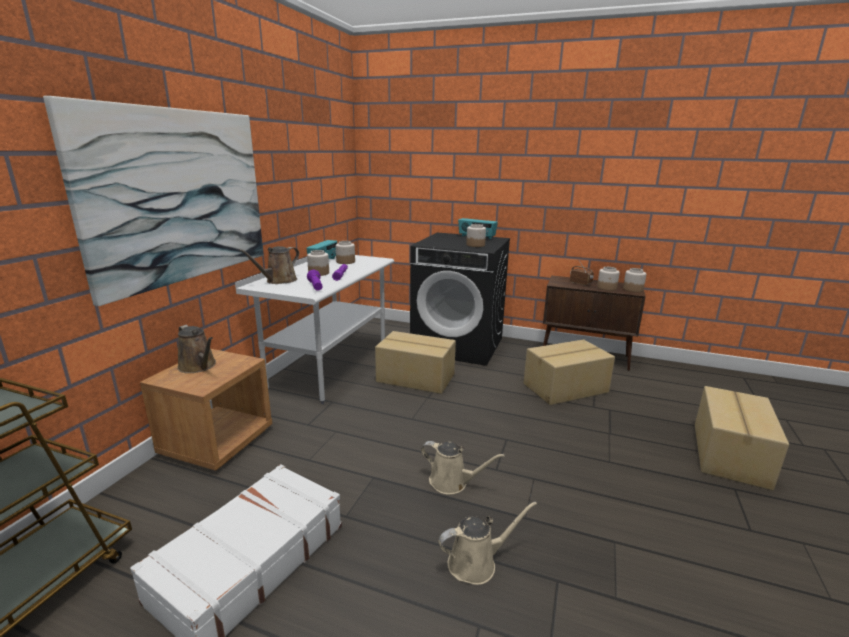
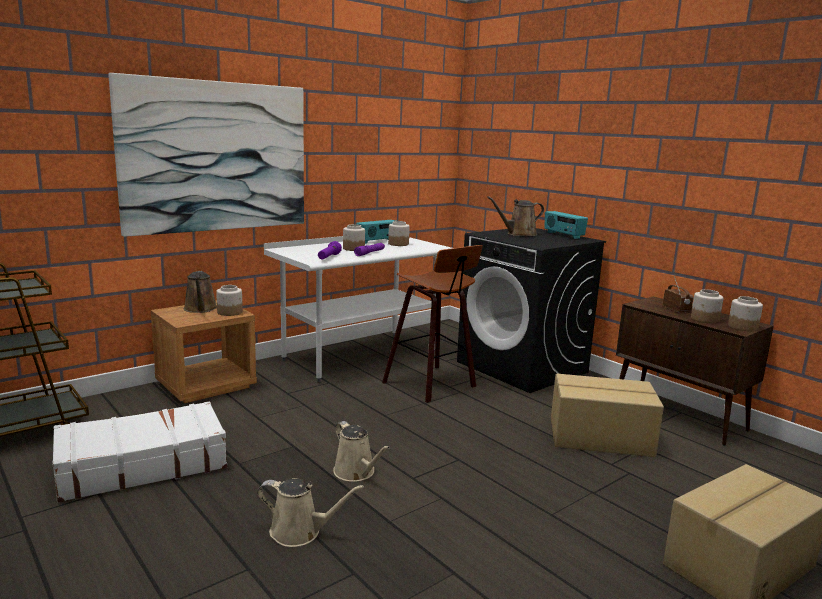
camera: 30 degrees right, 5 degrees down
(278, 281) = (307, 249): brown watering can -> brown watering can (519, 234)
(415, 378) = (433, 384): cardboard box -> stool
(475, 245) = (540, 241): jar -> jar (230, 312)

